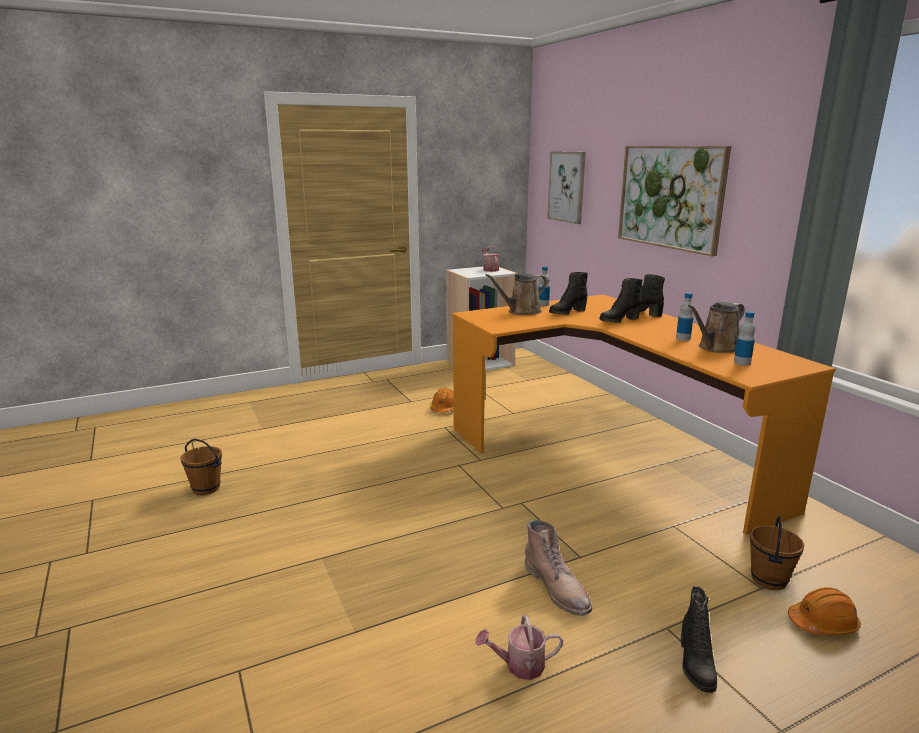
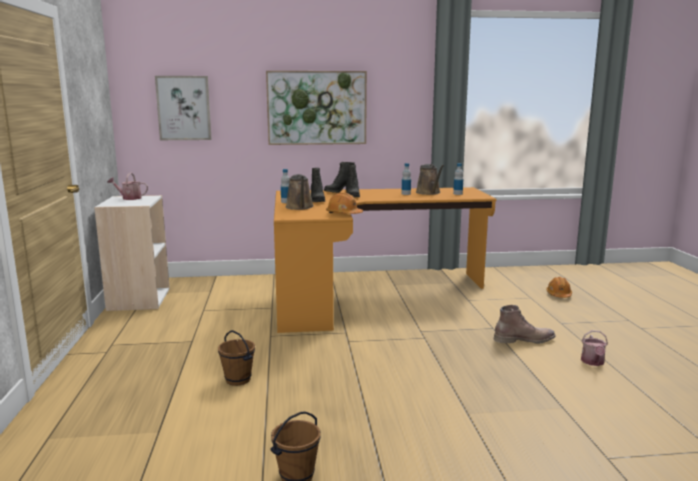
camera: 70 degrees left, 5 degrees down
(444, 408) = (228, 330): orange hard hat -> orange hard hat (343, 214)
(695, 664) = (589, 324): black boot -> none
(769, 580) = (524, 294): brown bucket -> brown bucket (238, 379)

